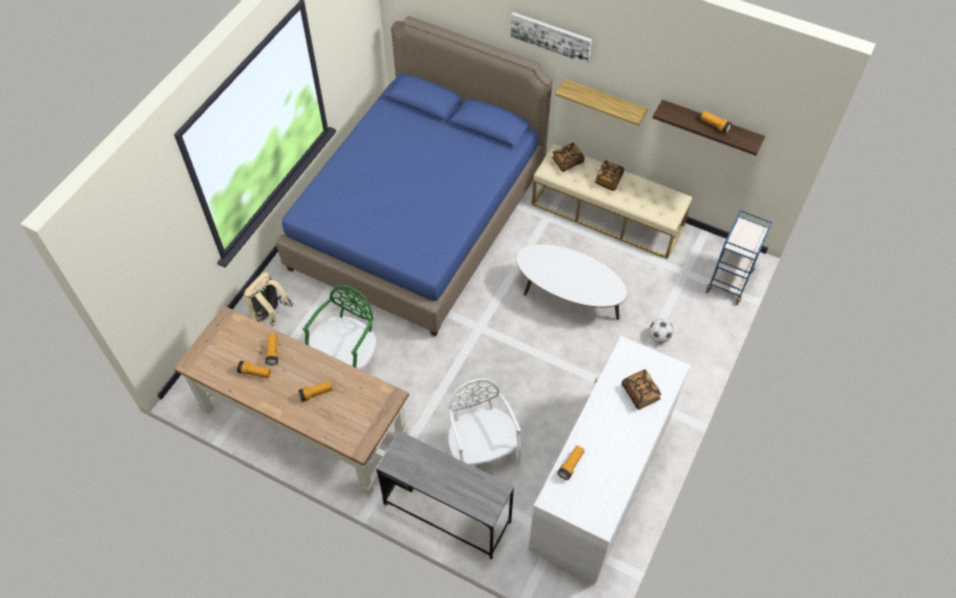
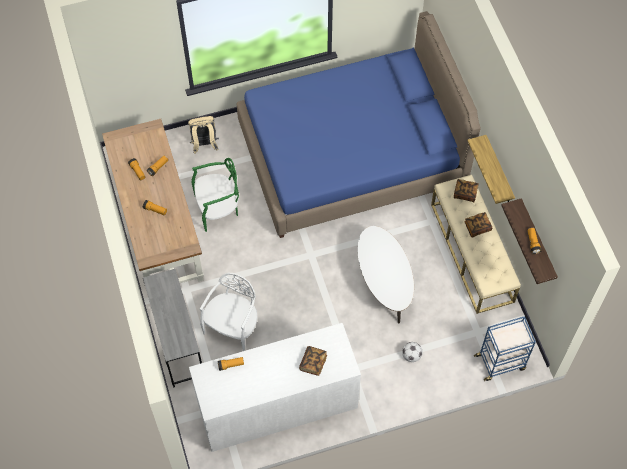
camera: 45 degrees right, 5 degrees up
(551, 36) = (485, 99): picture -> none

